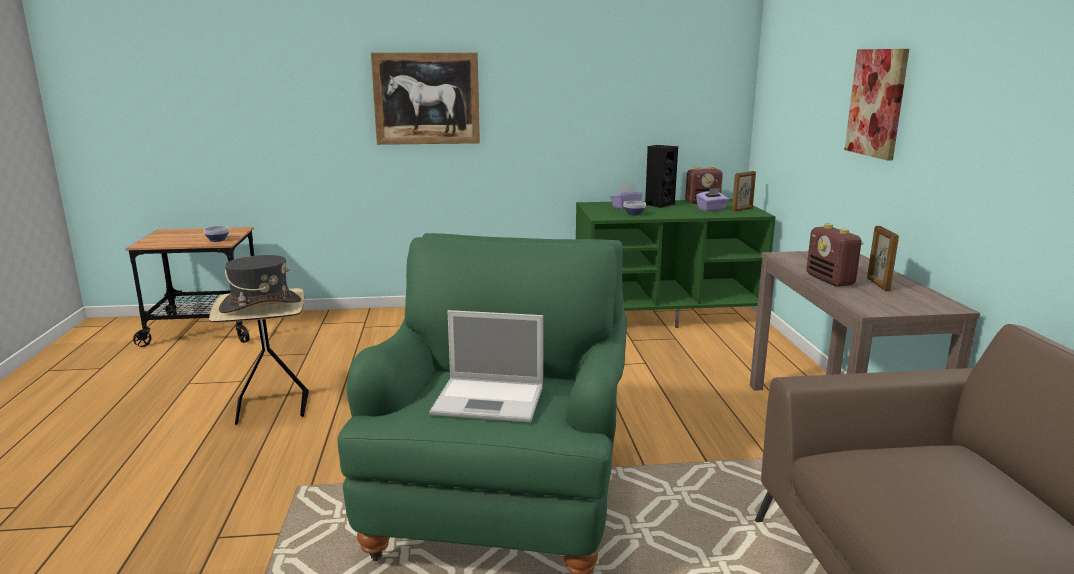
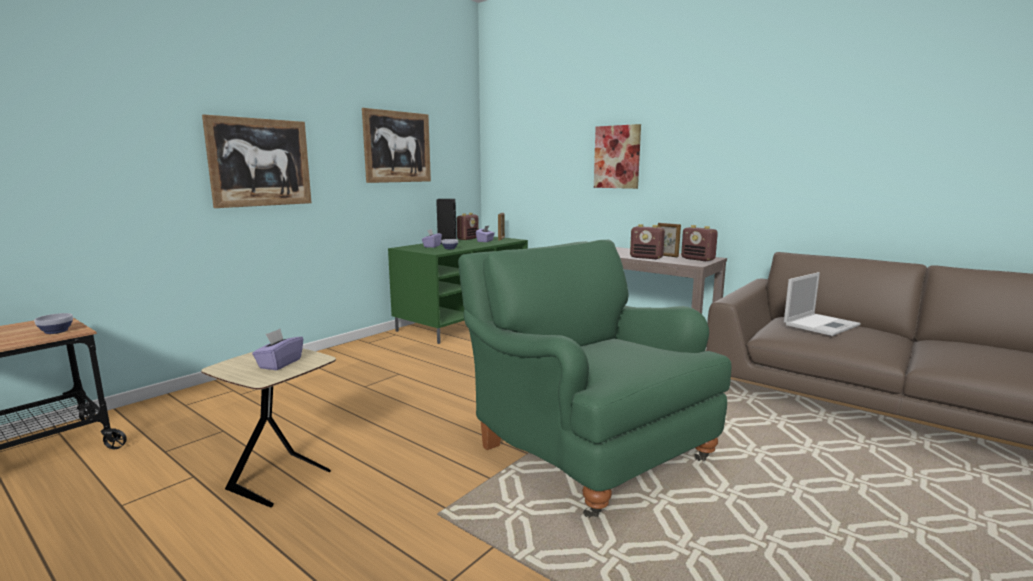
camera: 45 degrees left, 5 degrees down
(261, 305) = (280, 364): grey hat -> purple tissue box
(491, 400) = (634, 353): laptop -> laptop (821, 324)
(605, 76) = (397, 147): none -> picture
(908, 303) = (698, 259): none -> radio

